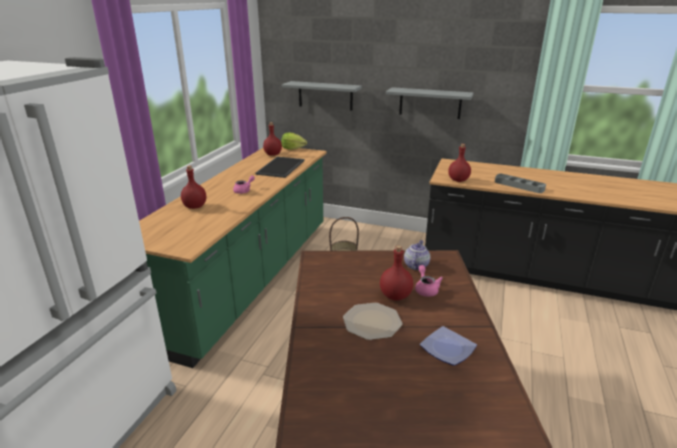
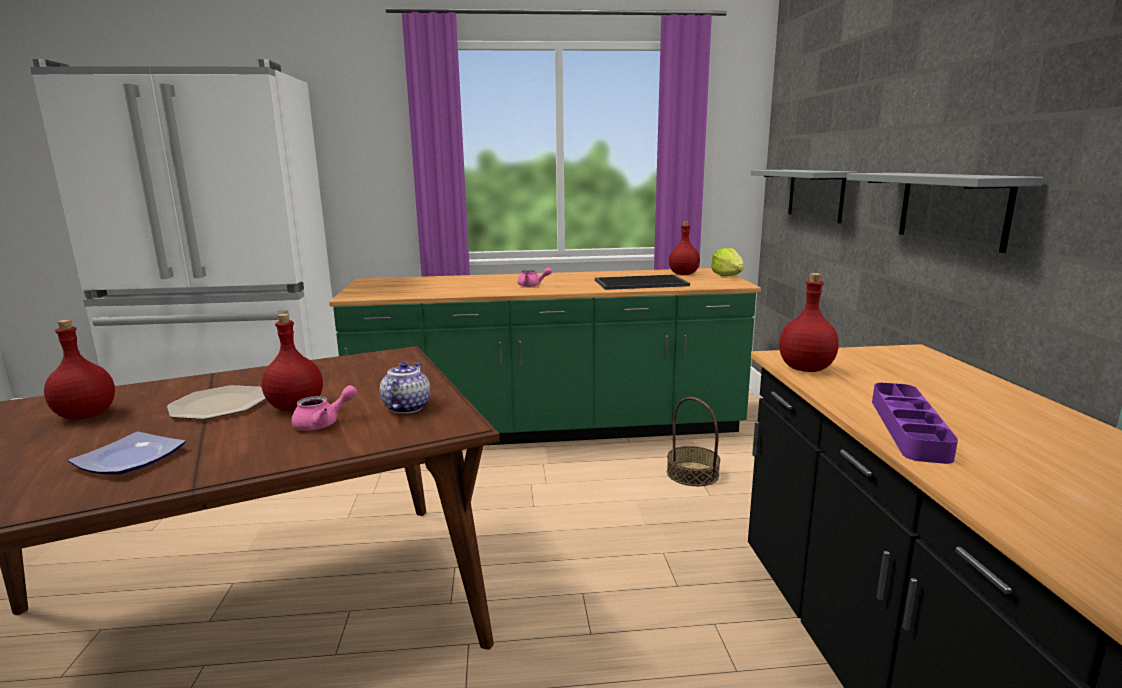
camera: 65 degrees right, 10 degrees down
(195, 206) = (463, 281): red bottle -> red bottle (87, 415)
(416, 265) = (406, 407): teapot -> teapot turned 75 degrees counterclockwise
(519, 186) = (908, 428): grey tray -> purple tray

